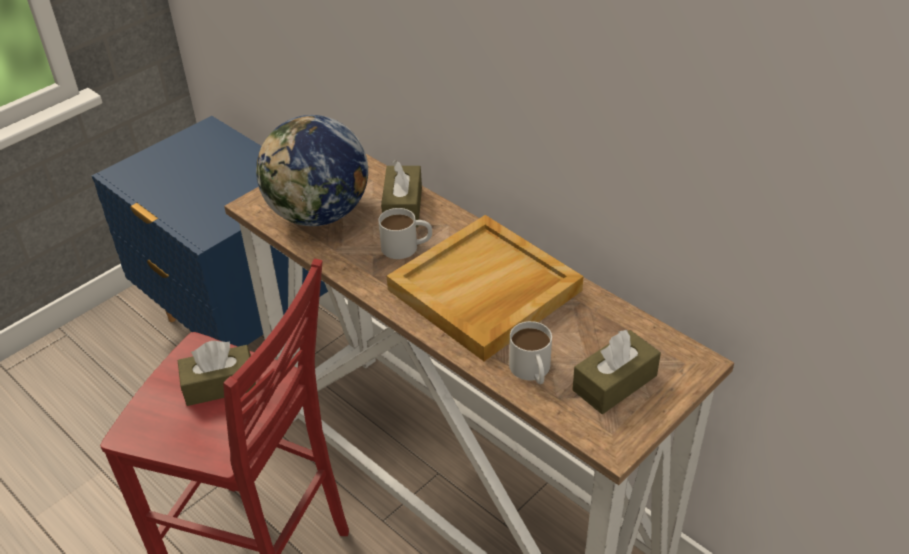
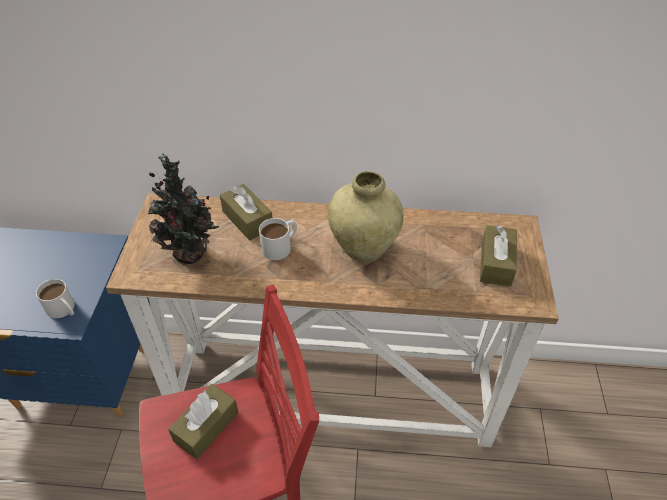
camera: 40 degrees left, 5 degrees up
(319, 214) = (192, 255): globe -> potted plant
(484, 291) = (363, 249): beige tray -> beige vase
(532, 371) = (446, 284): white mug -> white mug (64, 310)

